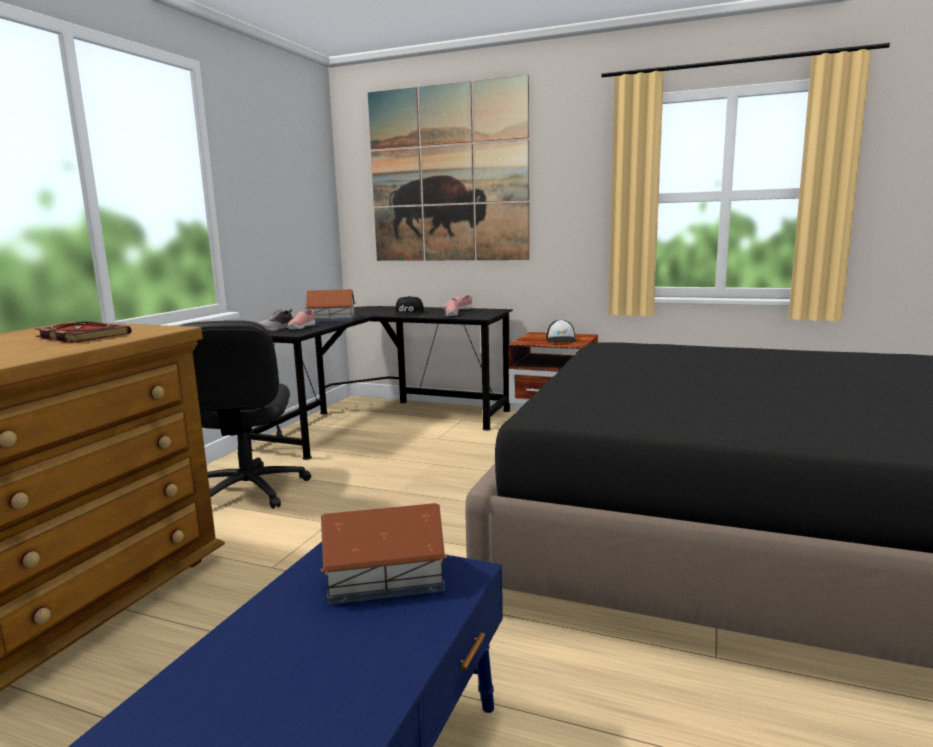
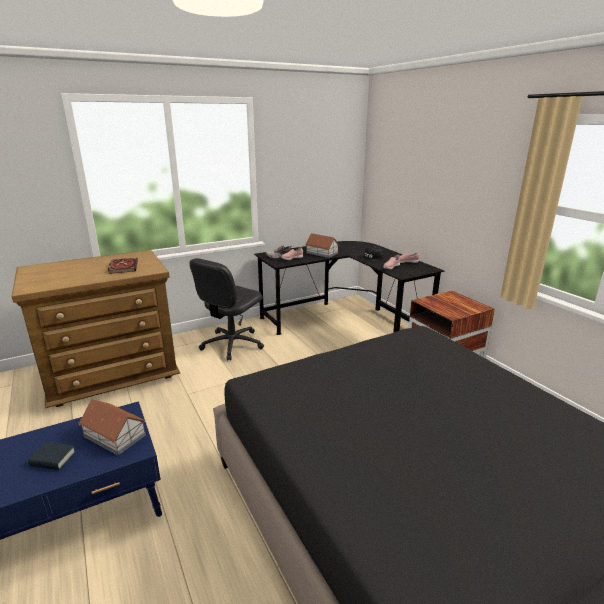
camera: 40 degrees right, 10 degrees up
(335, 653) = (53, 459): none -> book
(447, 174) = (421, 162): picture -> none
(561, 340) = (453, 307): cap -> none

